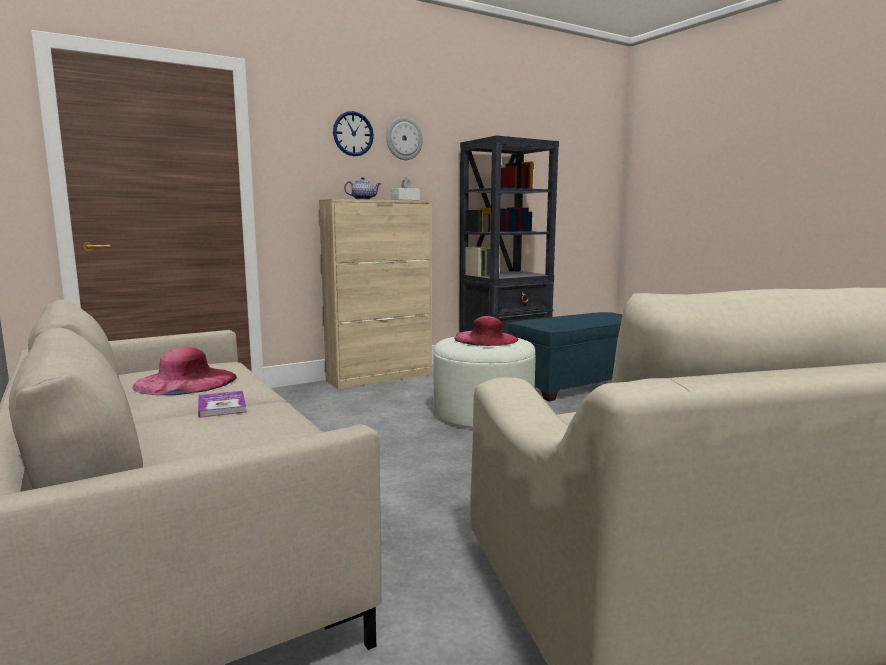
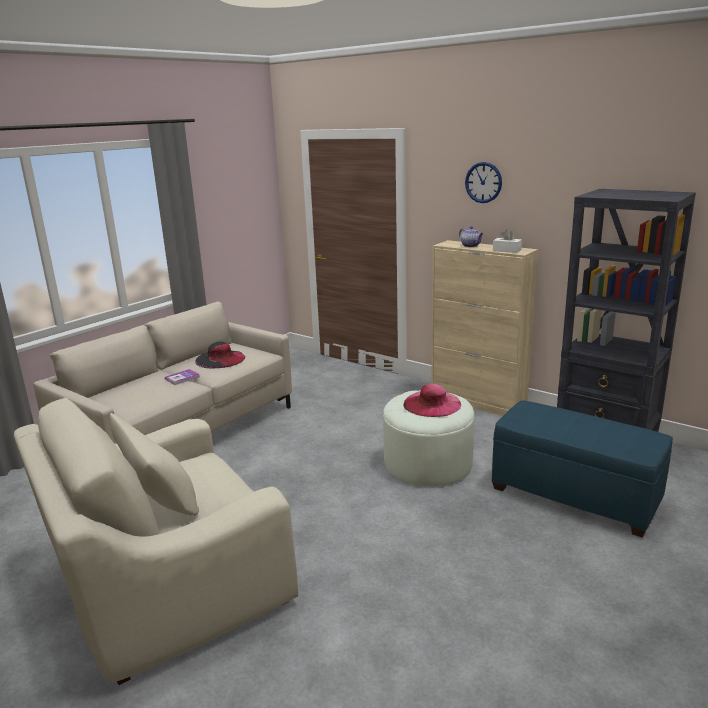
camera: 70 degrees right, 10 degrees up
(186, 381) = (220, 359): pink hat -> black hat
(404, 138) = (534, 185): wall clock -> none

